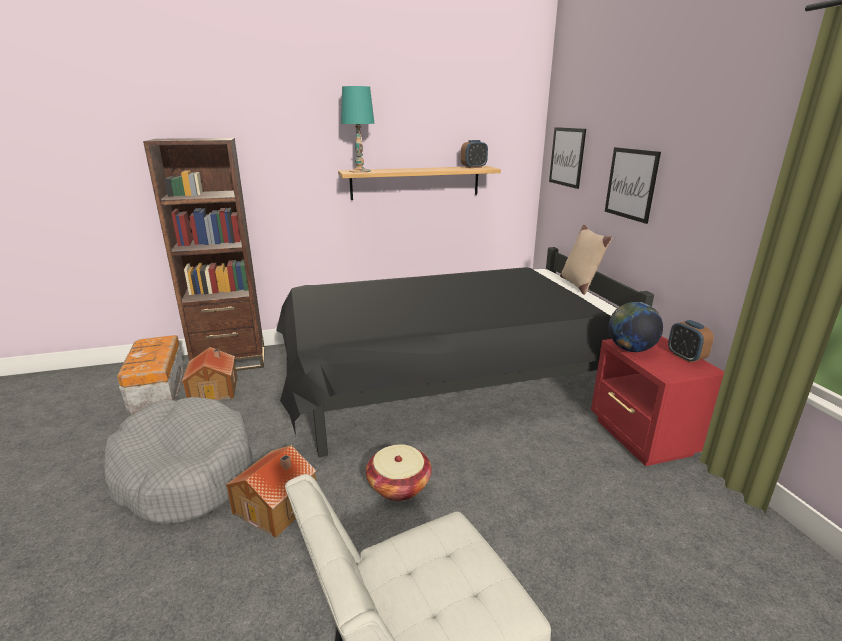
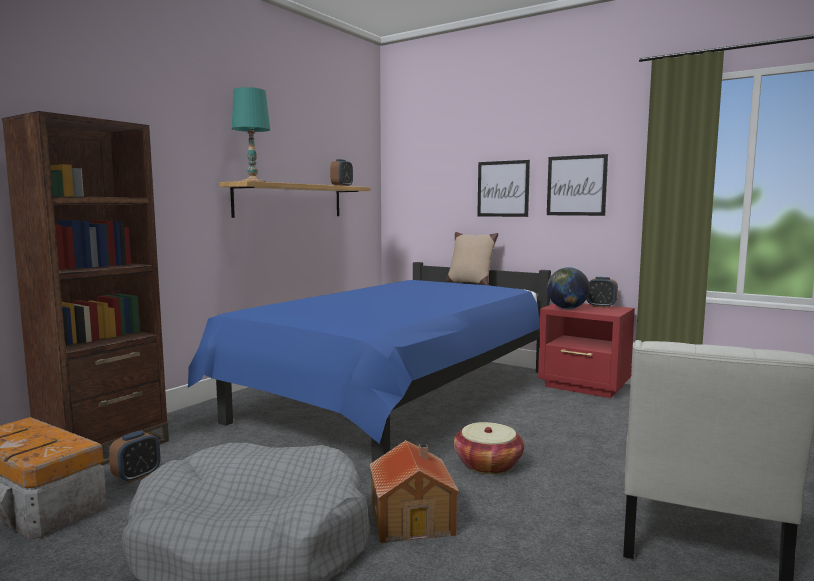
camera: 40 degrees left, 15 degrees down
(214, 389) = (137, 476): toy house -> alarm clock
(445, 382) = (397, 398): black bed -> blue bed
(567, 157) = (417, 178): picture -> picture (576, 185)

